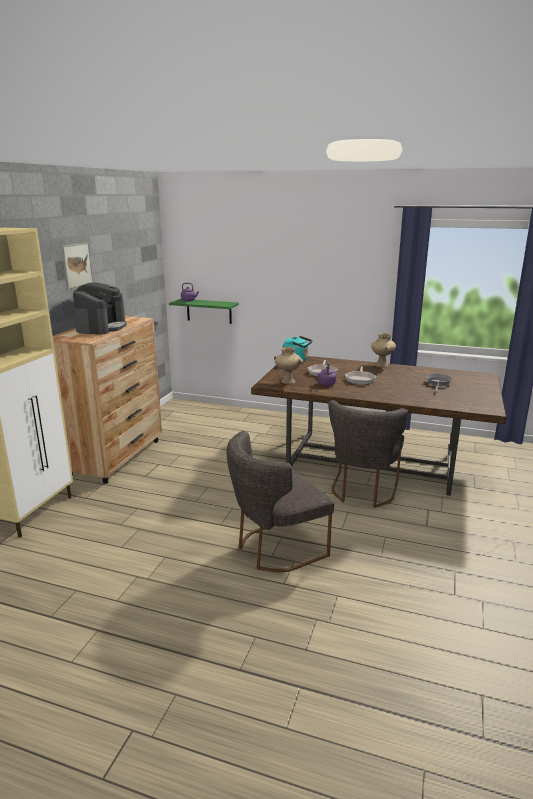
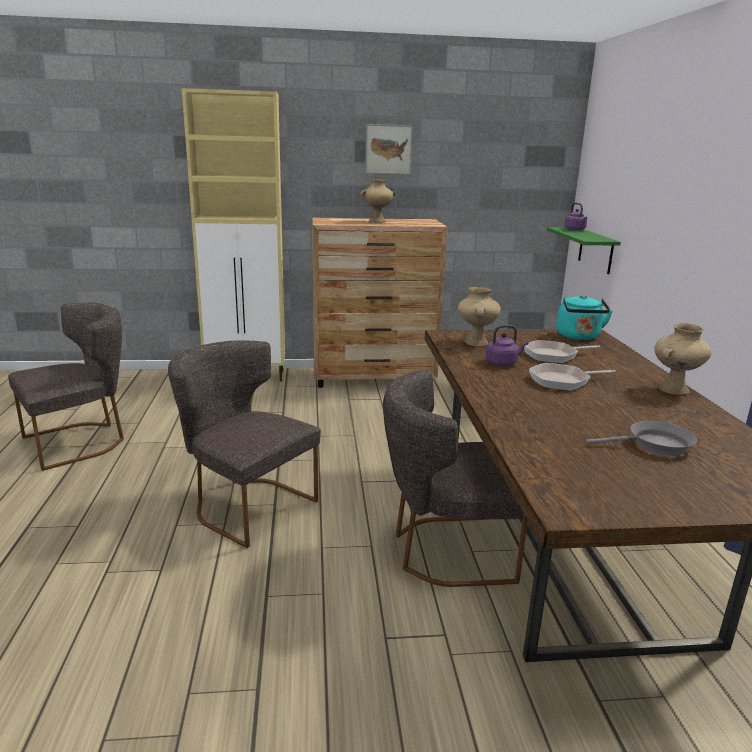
camera: 65 degrees right, 0 degrees up
(83, 633) = (80, 441): none -> grey chair
(102, 327) = (377, 221): coffee machine -> beige vase

